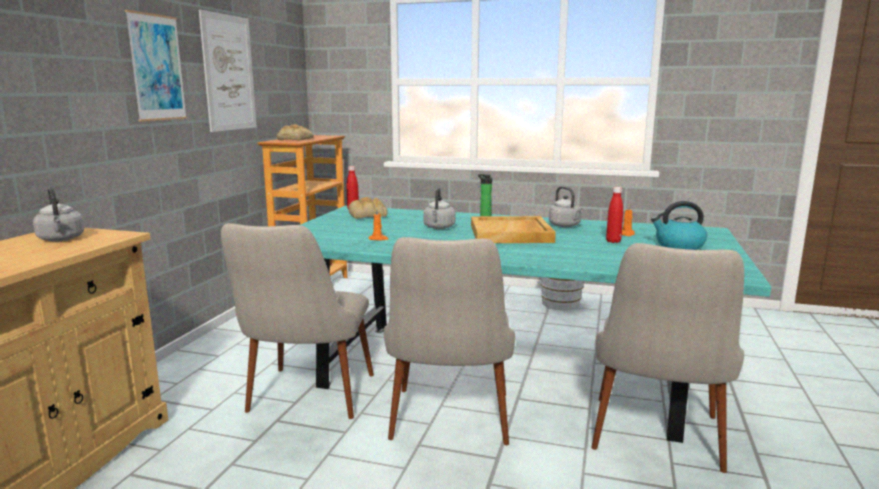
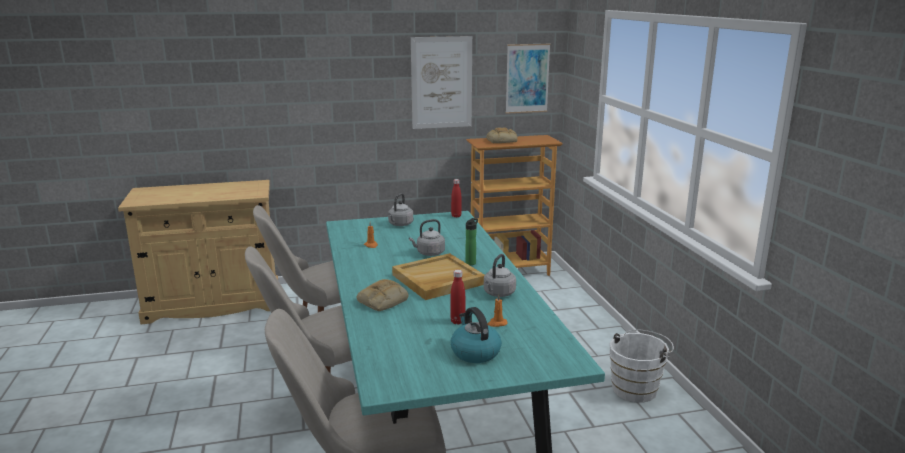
camera: 60 degrees right, 5 degrees up
(61, 239) = (239, 189): grey kettle -> grey kettle (400, 224)
(157, 67) = (361, 83): picture -> picture (527, 78)
(368, 215) = (442, 225): bread -> bread (382, 301)

